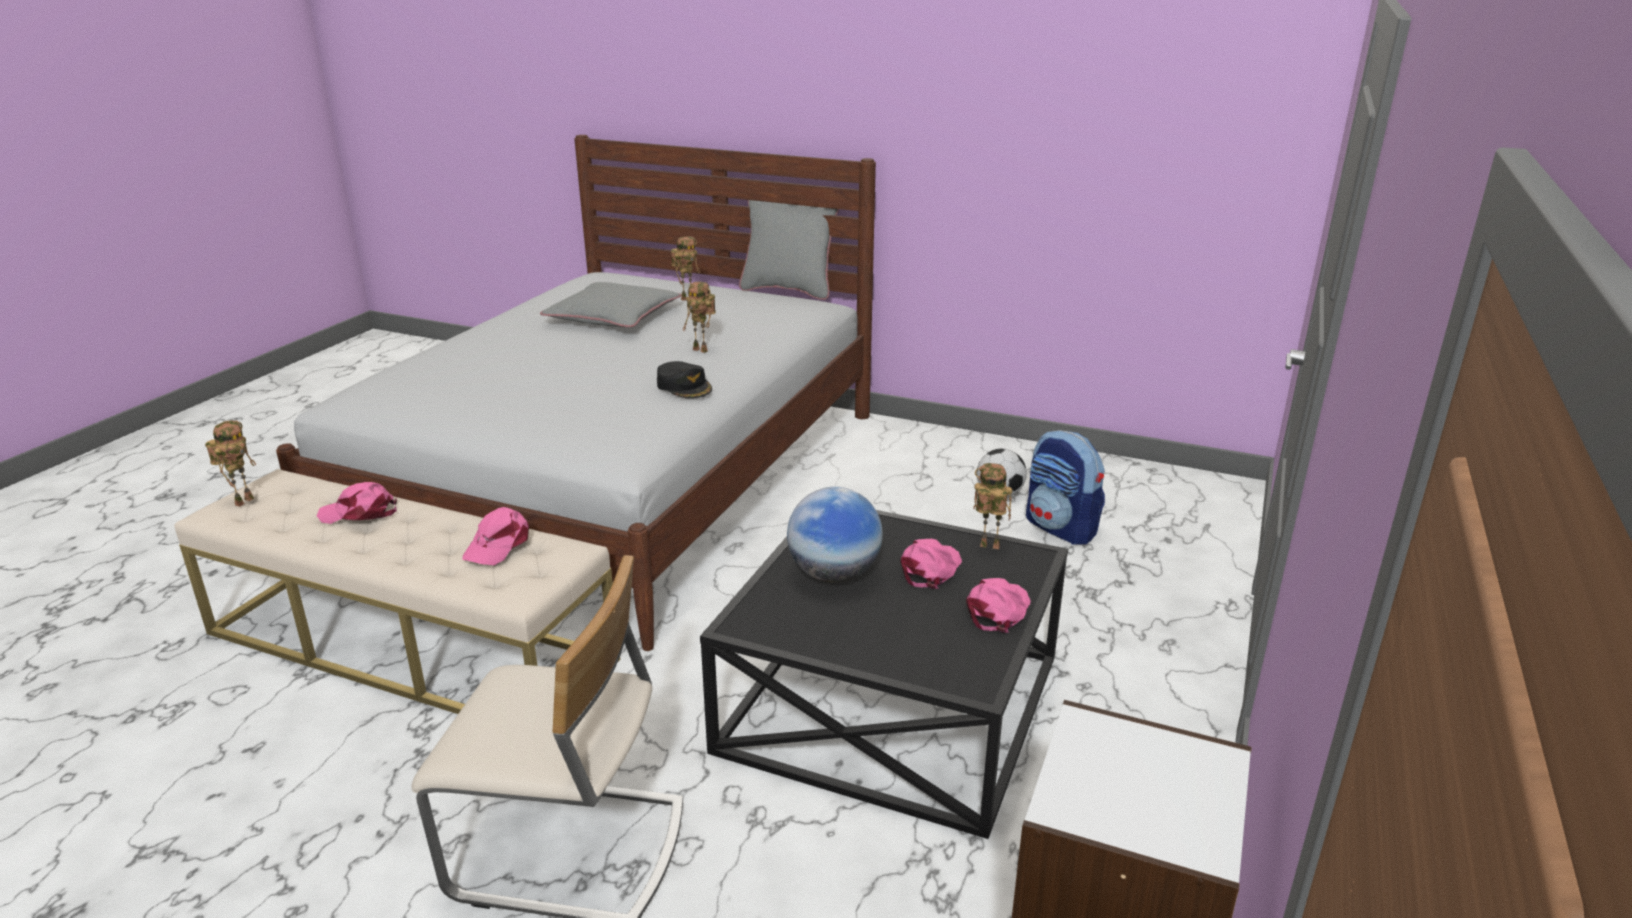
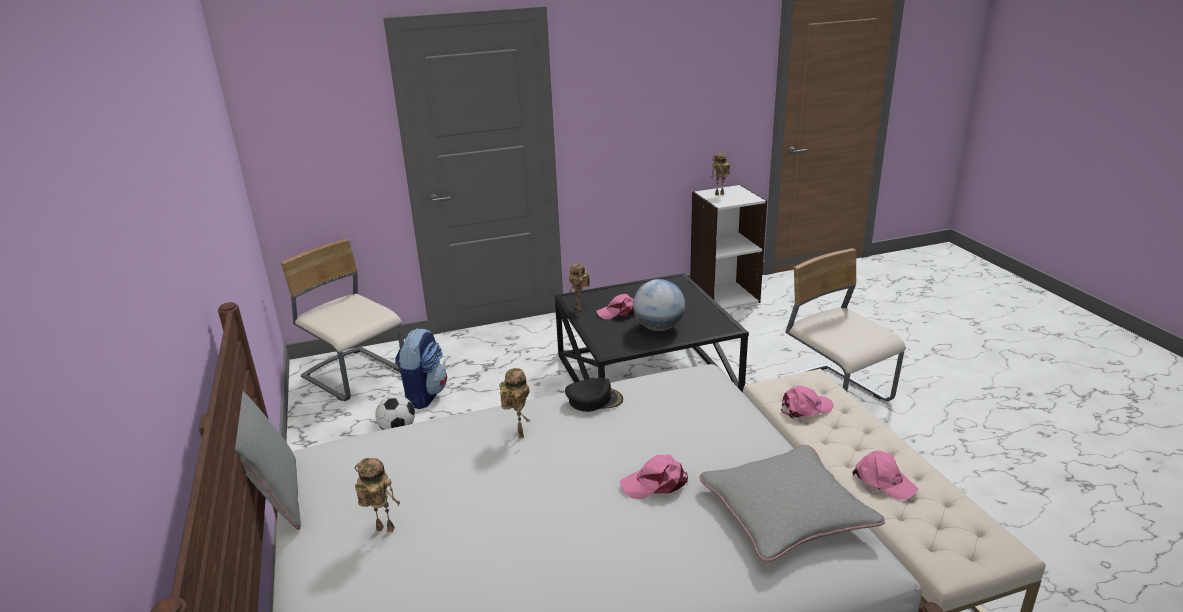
camera: 130 degrees left, 0 degrees up
(244, 500) = (979, 547): toy robot -> toy robot (719, 195)
(613, 316) = (497, 536): grey pillow -> grey pillow (786, 511)
(684, 386) = (594, 400): black cap -> black cap turned 75 degrees clockwise
(998, 610) = (626, 291): pink cap -> pink cap (655, 483)
(1170, 505) = (355, 375): none -> beige chair

